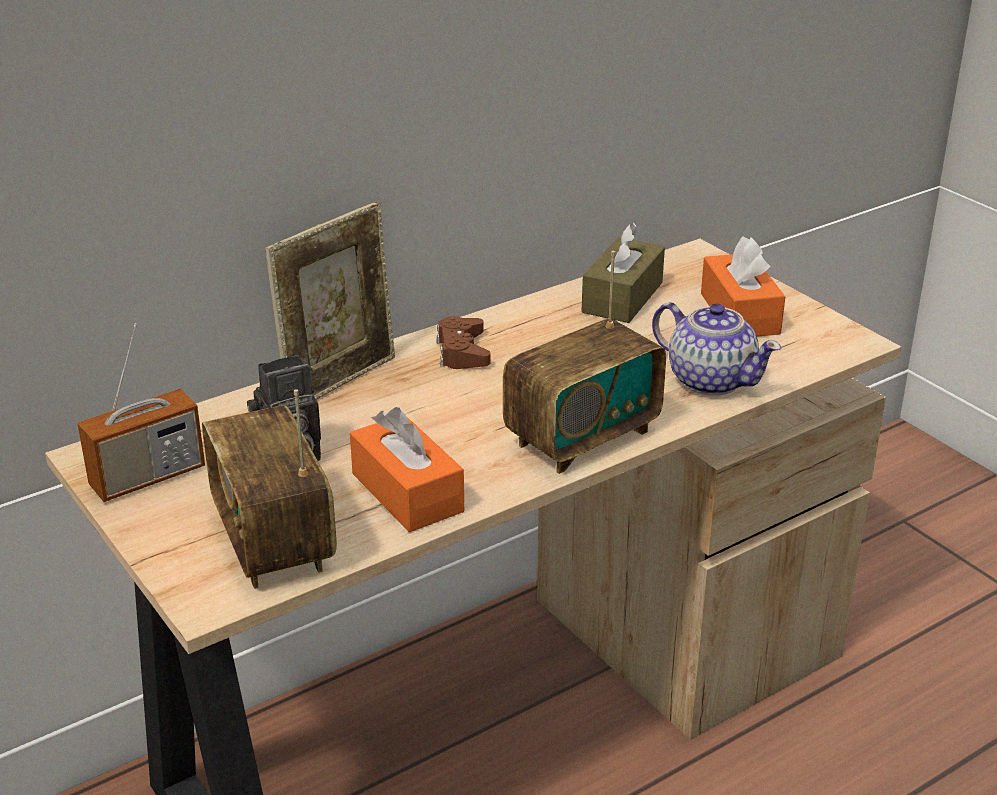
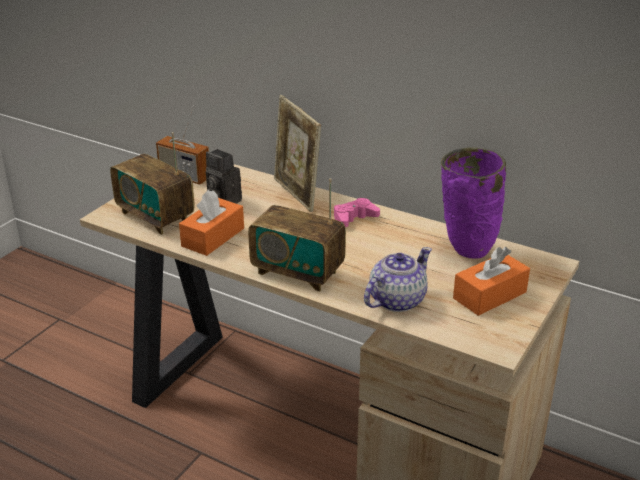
camera: 65 degrees right, 0 degrees up
(273, 541) = (155, 217): radio -> radio turned 90 degrees counterclockwise
(339, 381) = (296, 194): picture frame -> picture frame turned 45 degrees clockwise
(462, 352) = (354, 218): brown game controller -> pink game controller
(622, 297) = (465, 250): brown tissue box -> purple vase
(710, 379) = (396, 300): teapot -> teapot turned 150 degrees counterclockwise

